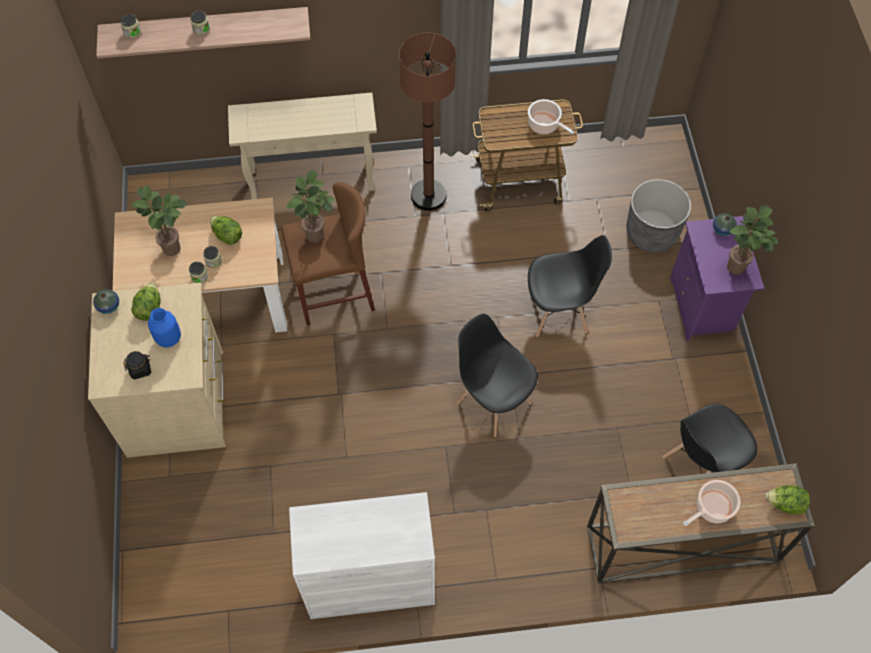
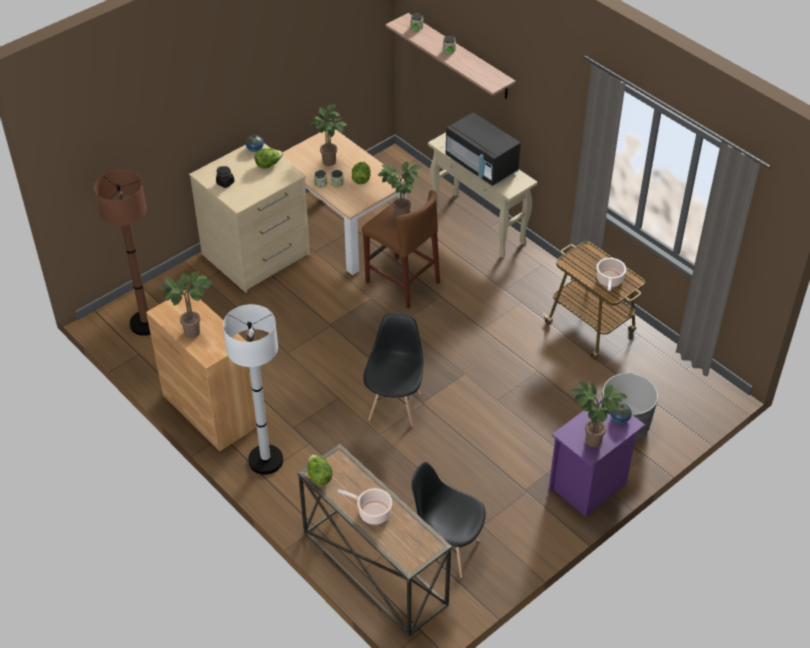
camera: 55 degrees right, 15 degrees down
(168, 338) = (256, 183): blue vase -> none
(307, 121) = (481, 165): none -> black microwave
(365, 538) = (194, 330): none -> potted plant
(370, 581) = (210, 410): white cabinet -> brown cabinet
(428, 196) = (527, 287): brown floor lamp -> brown floor lamp (146, 324)
(479, 565) = (265, 460): none -> white floor lamp
(559, 312) = (501, 405): black chair -> none
(785, 504) = (411, 553): lettuce -> lettuce (319, 476)

